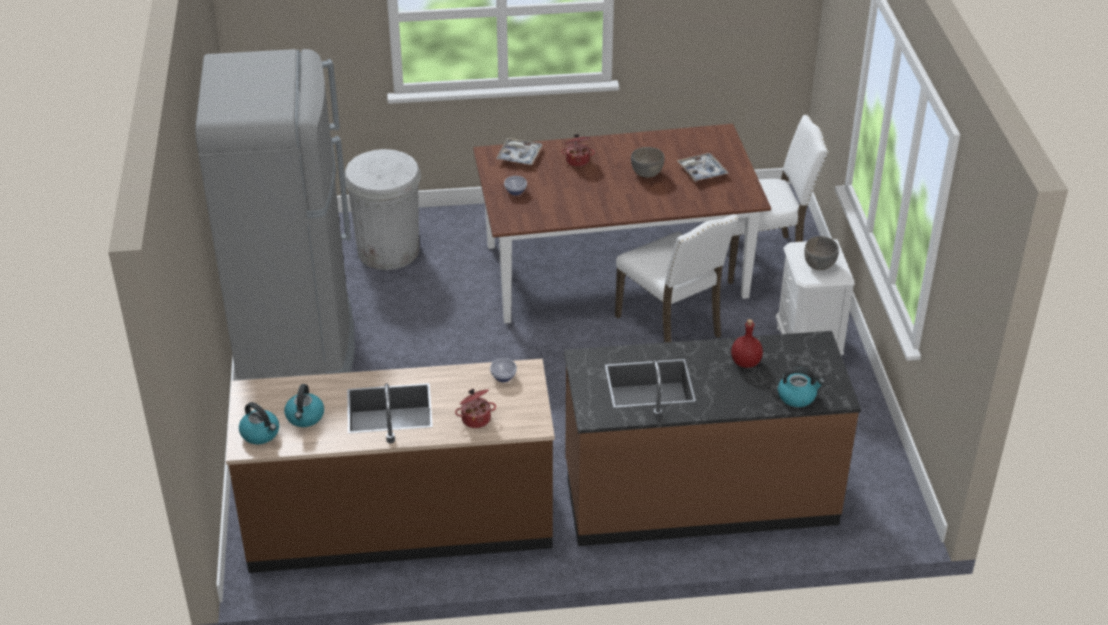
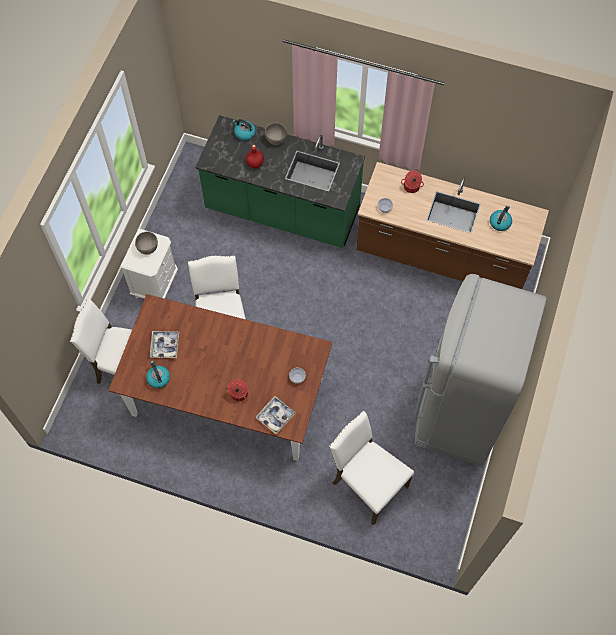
camera: 155 degrees left, 25 degrees up
(261, 433) = (526, 220): kettle -> kettle (158, 378)
(388, 251) = (367, 484): white trash can -> white chair
(647, 174) = (201, 359): grey bowl -> grey bowl (276, 139)
(699, 495) = (282, 210): brown counter -> green counter

